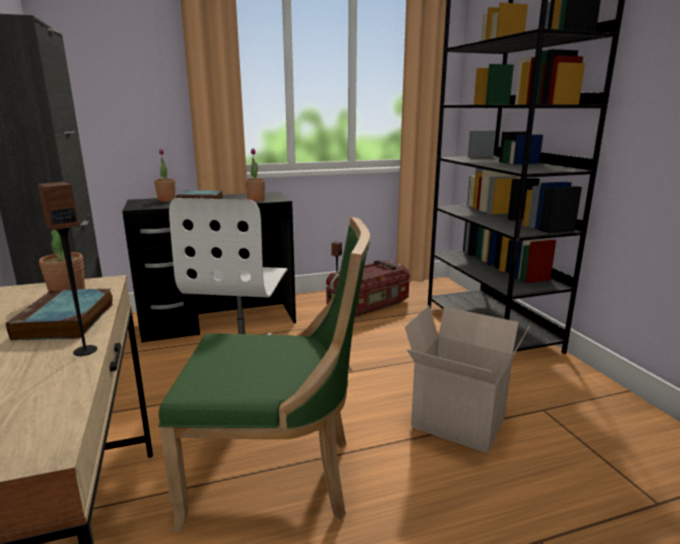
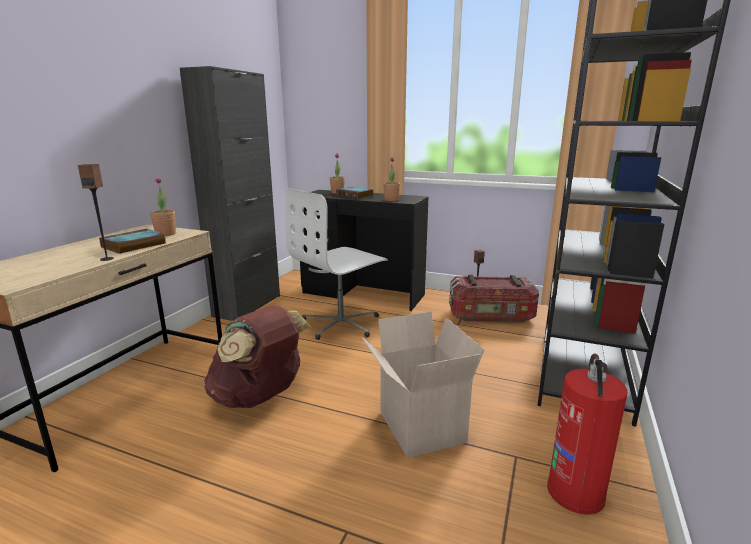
camera: 40 degrees right, 0 degrees up
(277, 476) = (260, 397): green chair -> brown backpack
(601, 413) = (575, 491): none -> fire extinguisher

